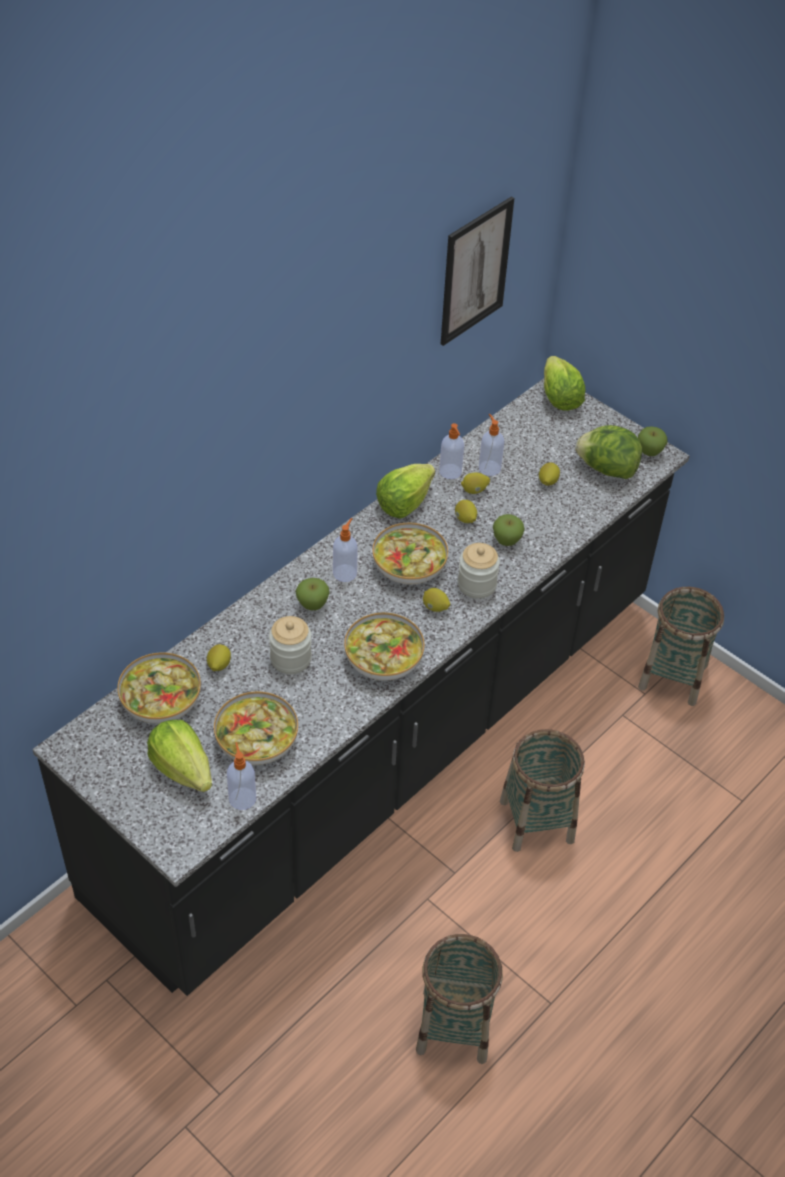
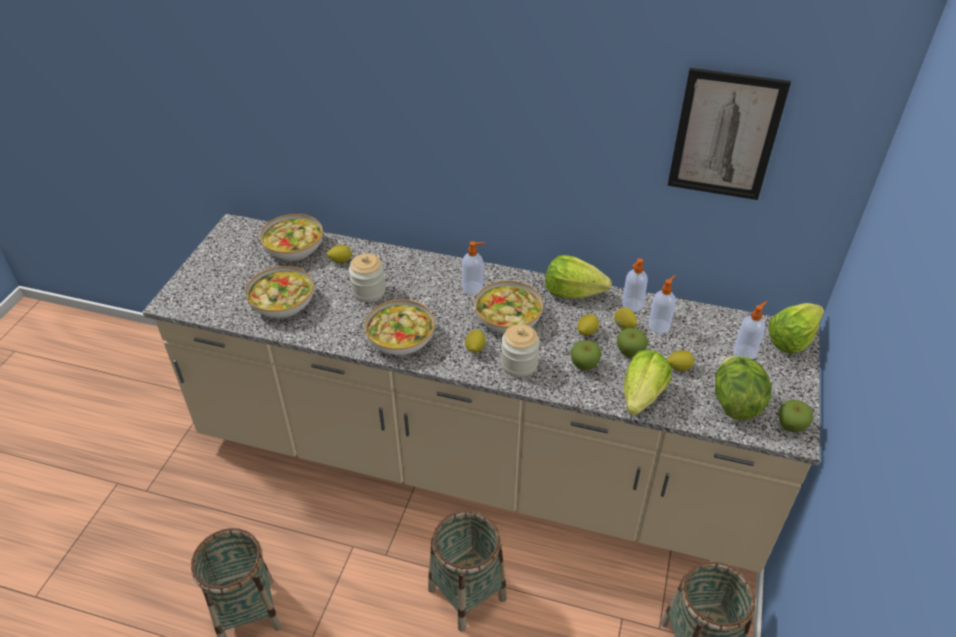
camera: 65 degrees right, 5 degrees down
(183, 769) = (239, 279): lettuce -> lettuce (642, 396)
(242, 797) = (227, 315): soap dispenser -> soap dispenser (745, 351)
(312, 604) = (428, 283): apple -> apple (630, 353)
(384, 743) = (478, 461): black counter -> beige counter

